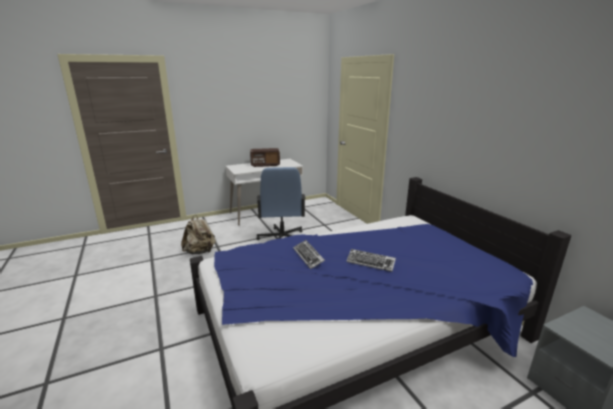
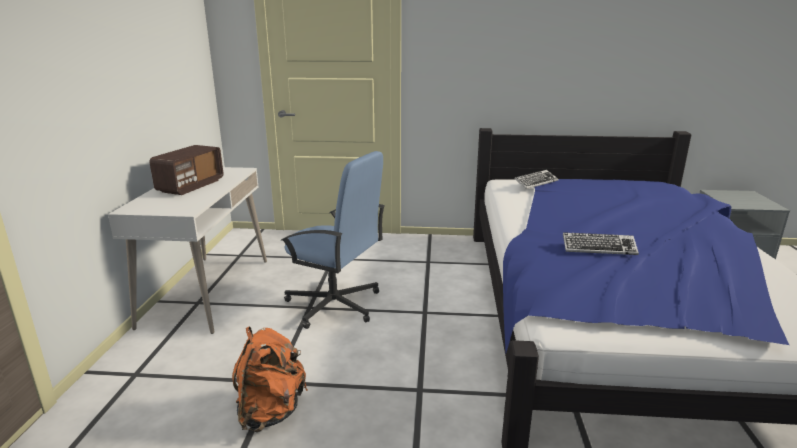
camera: 60 degrees left, 0 degrees up
(200, 252) = (271, 411): beige backpack -> orange backpack
(370, 262) = (629, 223): keyboard -> keyboard (536, 182)

